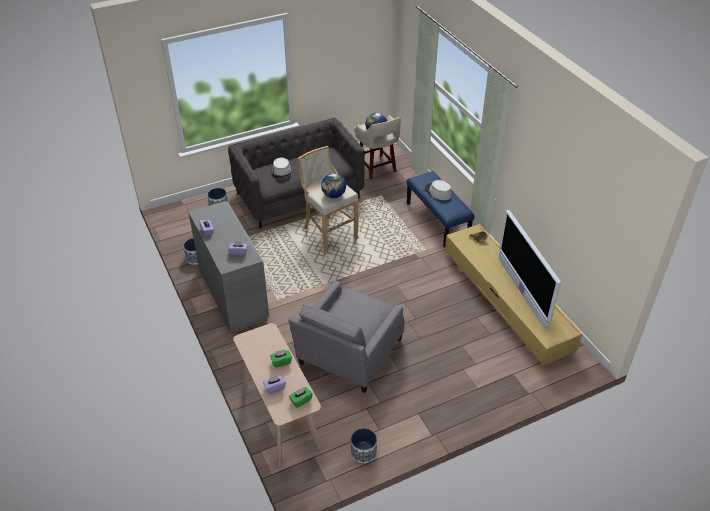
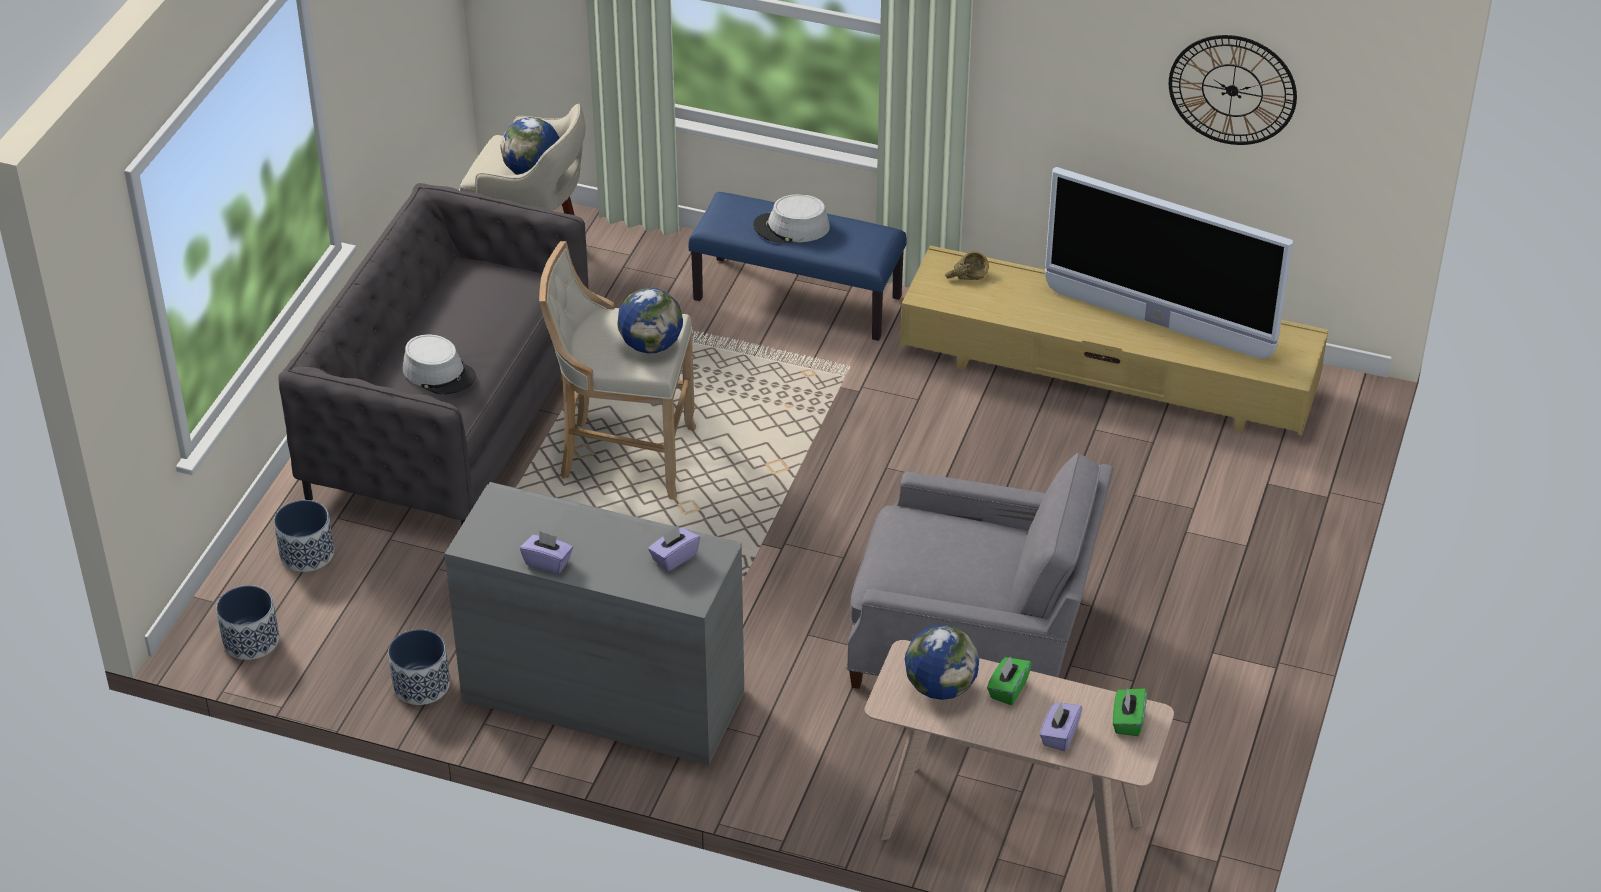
camera: 45 degrees left, 0 degrees up
(264, 346) = (940, 687): none -> globe
(349, 353) = (973, 642): grey armchair -> grey armchair turned 60 degrees counterclockwise
(363, 452) = (1213, 774): planter -> planter (251, 640)
(579, 211) = (1232, 90): none -> wall clock

